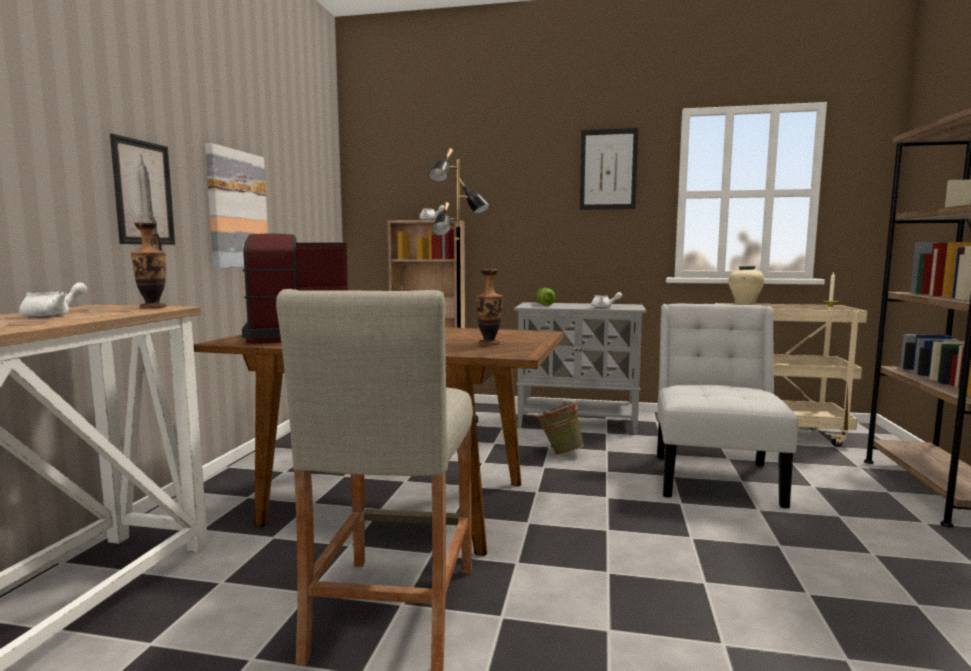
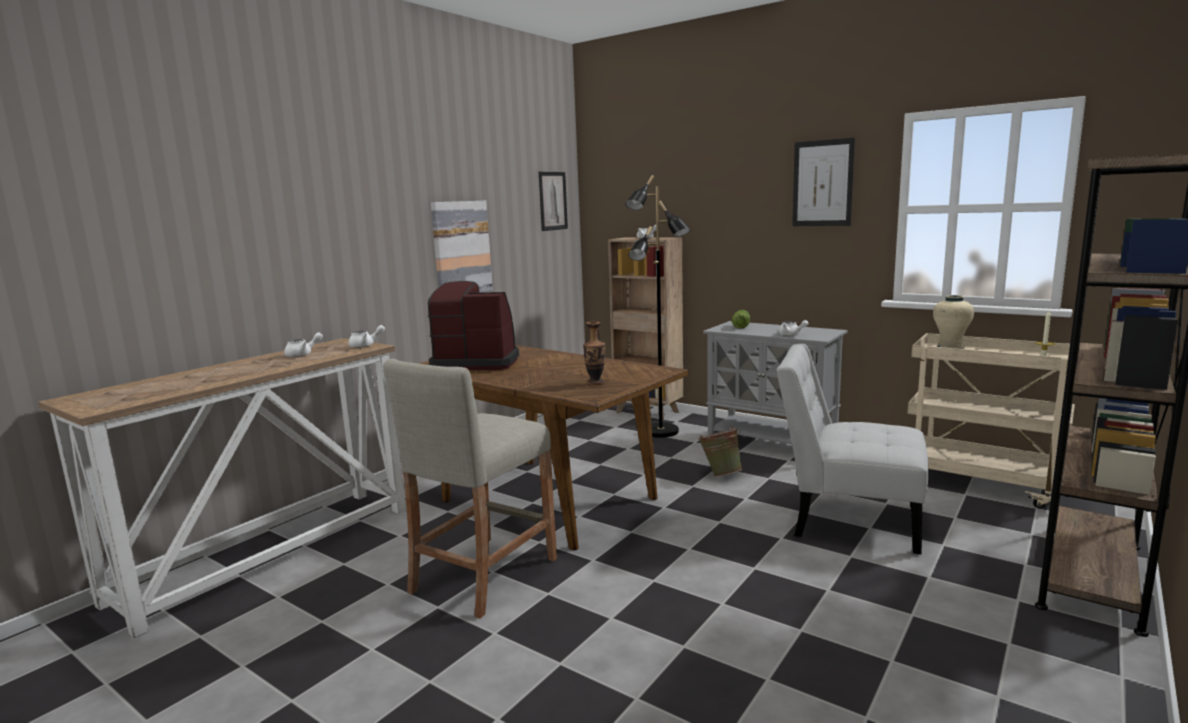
camera: 25 degrees right, 5 degrees up
(143, 193) = (378, 252): picture -> picture (552, 201)
(153, 307) = (365, 345): vase -> white teapot
(715, 476) = (847, 519): white chair -> white chair turned 105 degrees counterclockwise

